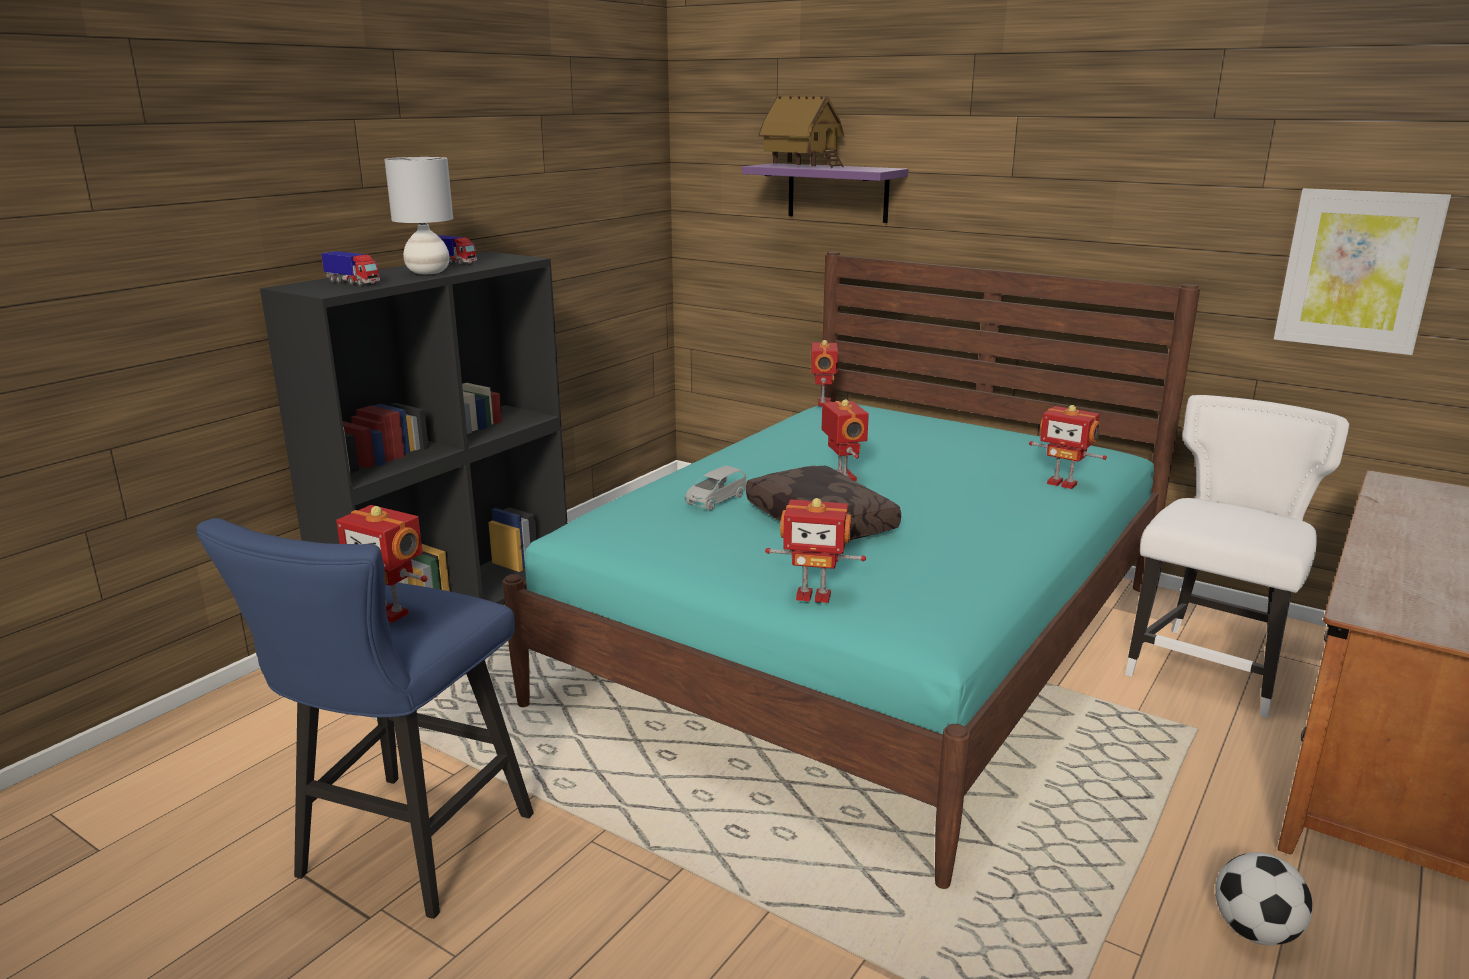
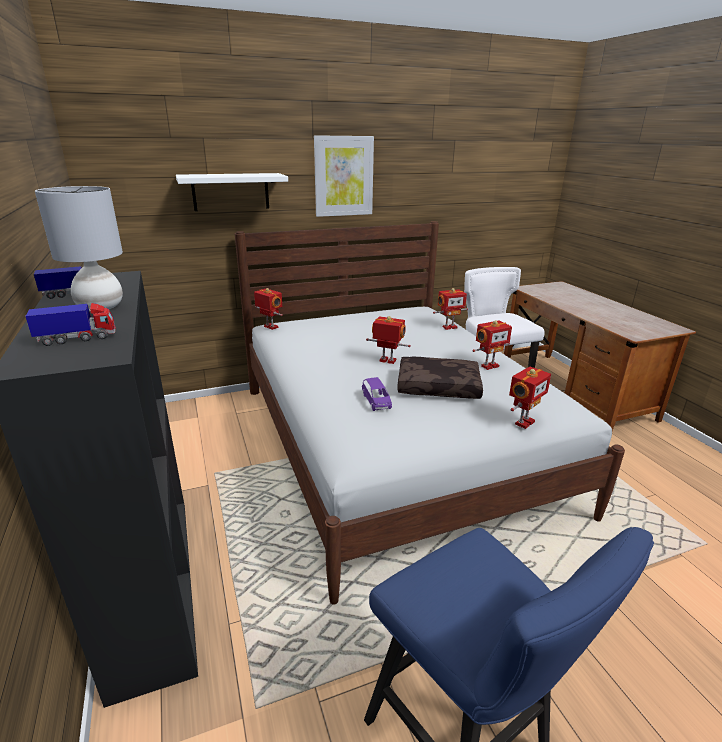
camera: 55 degrees left, 5 degrees up
(389, 612) = (484, 587): toy robot -> toy robot (489, 366)
(716, 500) = (376, 401): grey toy car -> purple toy car
(801, 166) = (214, 175): toy house -> none
(837, 192) = (230, 192): purple shelf -> white shelf
(865, 642) = (394, 444): turquoise bed -> white bed
(1255, 932) = (649, 463): football -> none
(1357, 270) = (487, 206): picture -> picture (343, 176)

